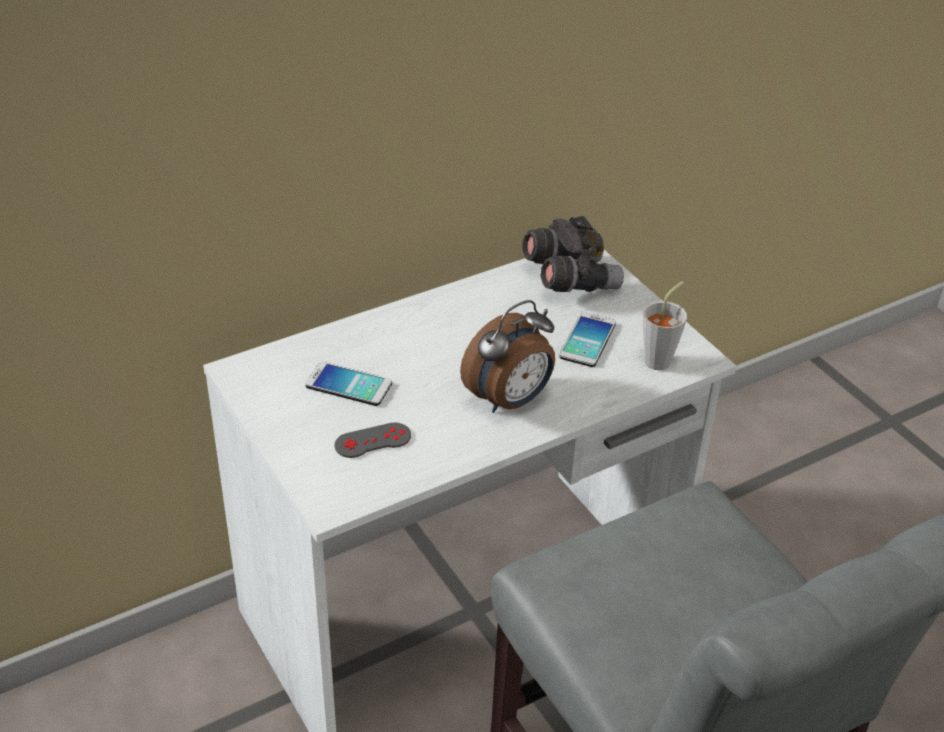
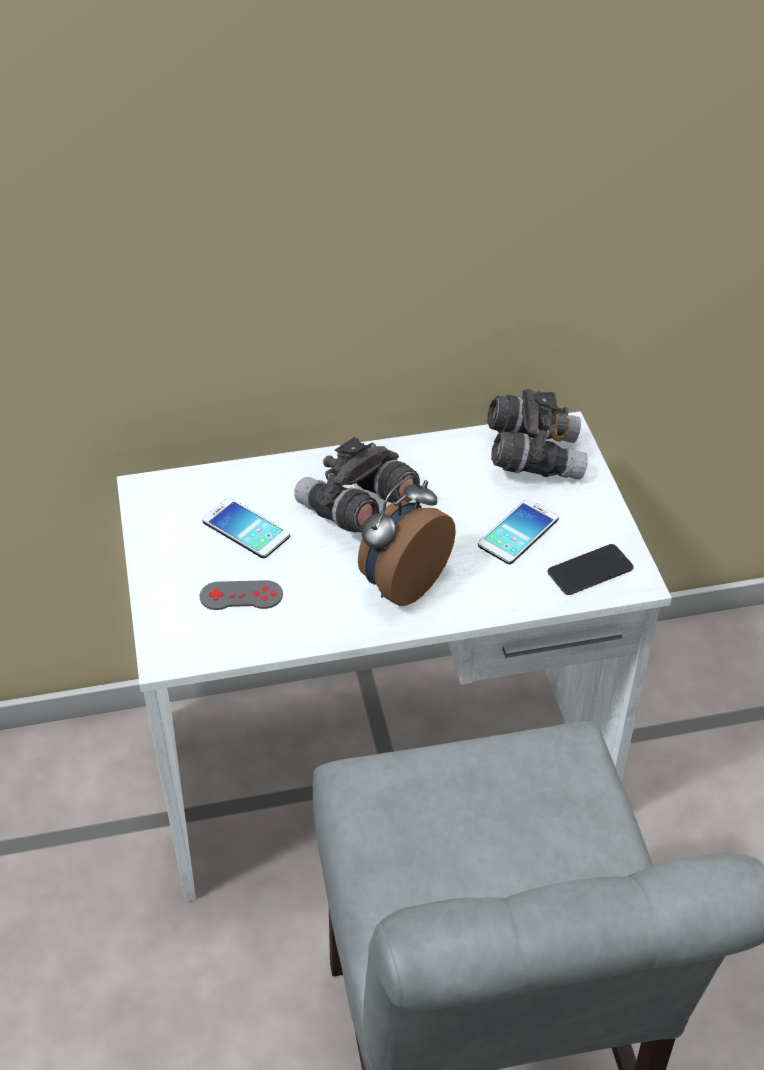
camera: 20 degrees right, 5 degrees up
(439, 349) = (356, 509): none -> grey binoculars
(510, 401) = (401, 583): alarm clock -> alarm clock turned 150 degrees clockwise
(661, 358) = (590, 571): grey cup -> phone

